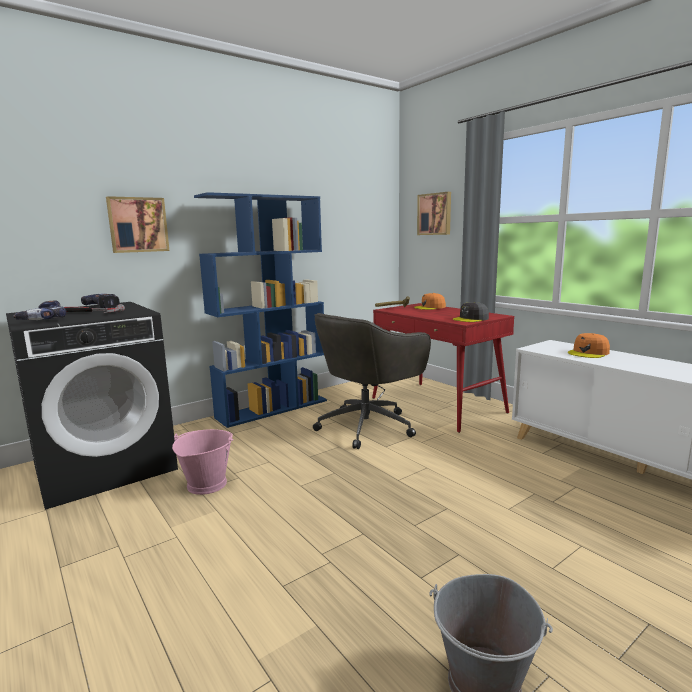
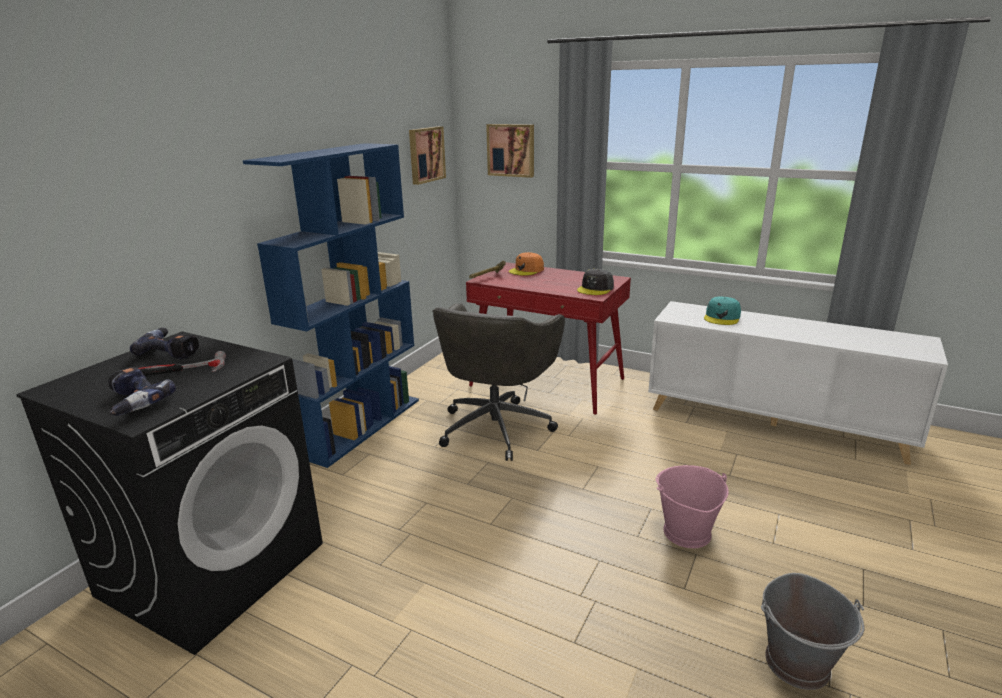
camera: 25 degrees left, 10 degrees up
(138, 225) = (173, 215): picture -> picture (425, 154)
(206, 484) = (379, 553): pink bucket -> pink bucket (686, 532)
(588, 353) = (722, 317): orange cap -> turquoise cap

